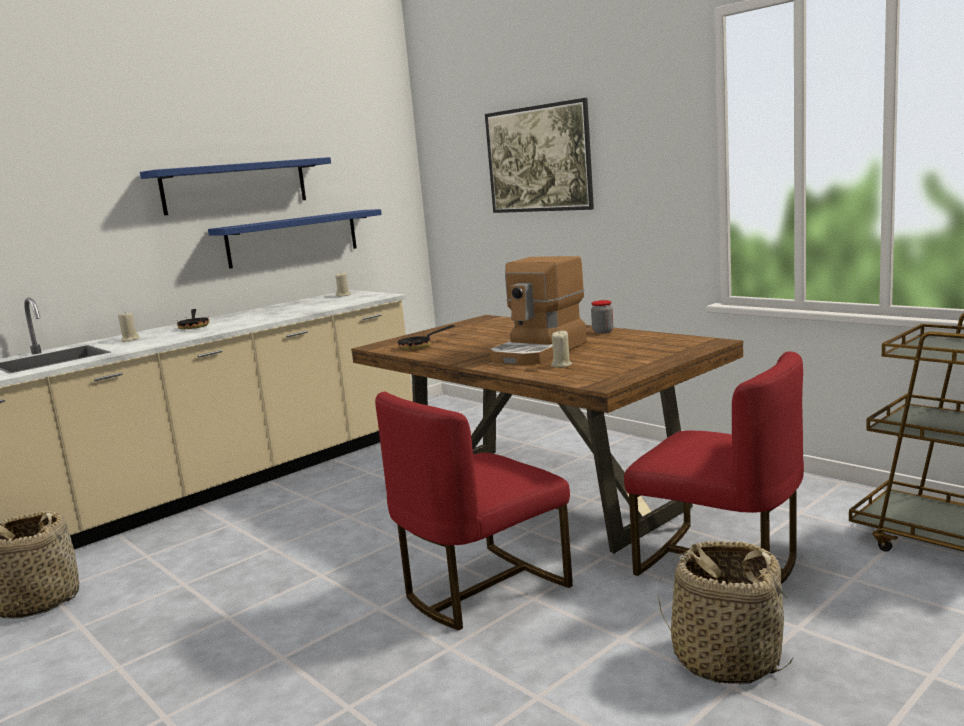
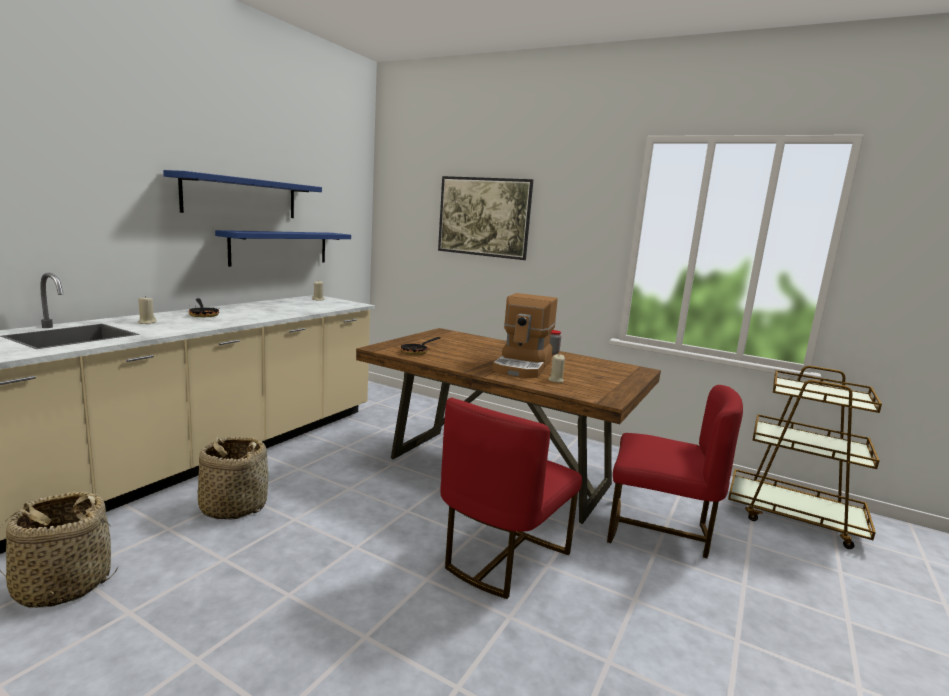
camera: 20 degrees left, 0 degrees up
(726, 658) = (717, 614): basket -> basket (233, 506)

